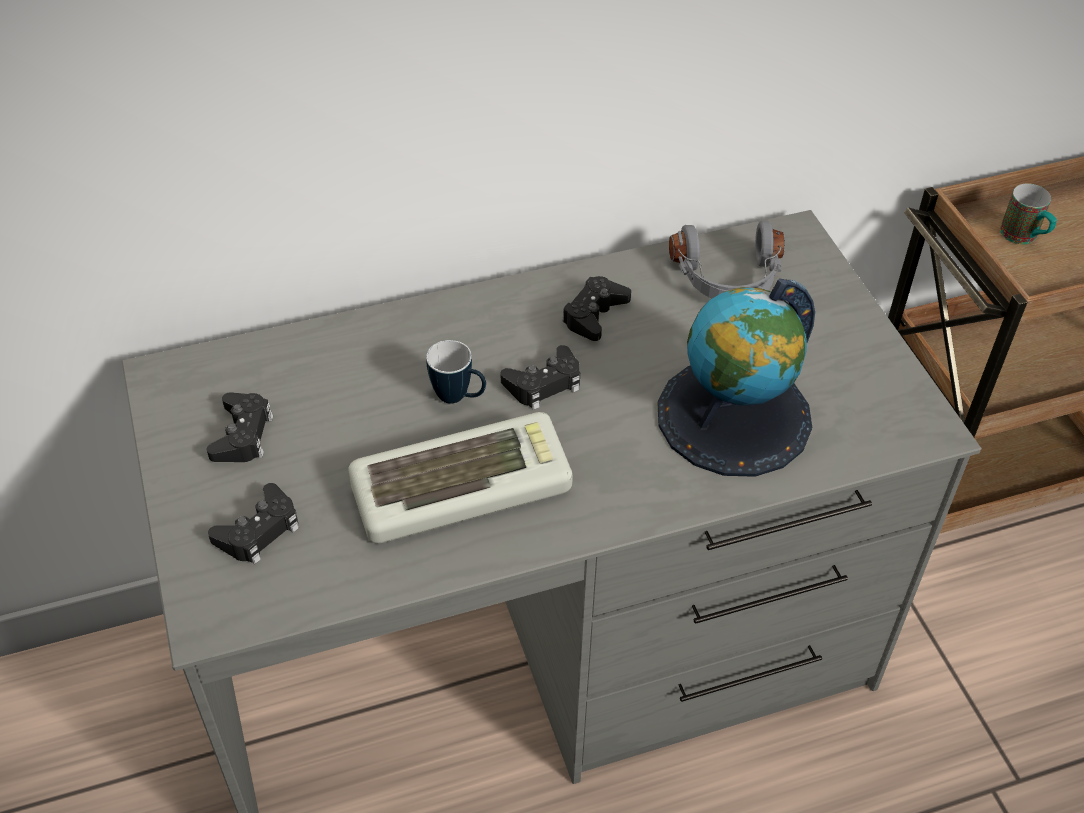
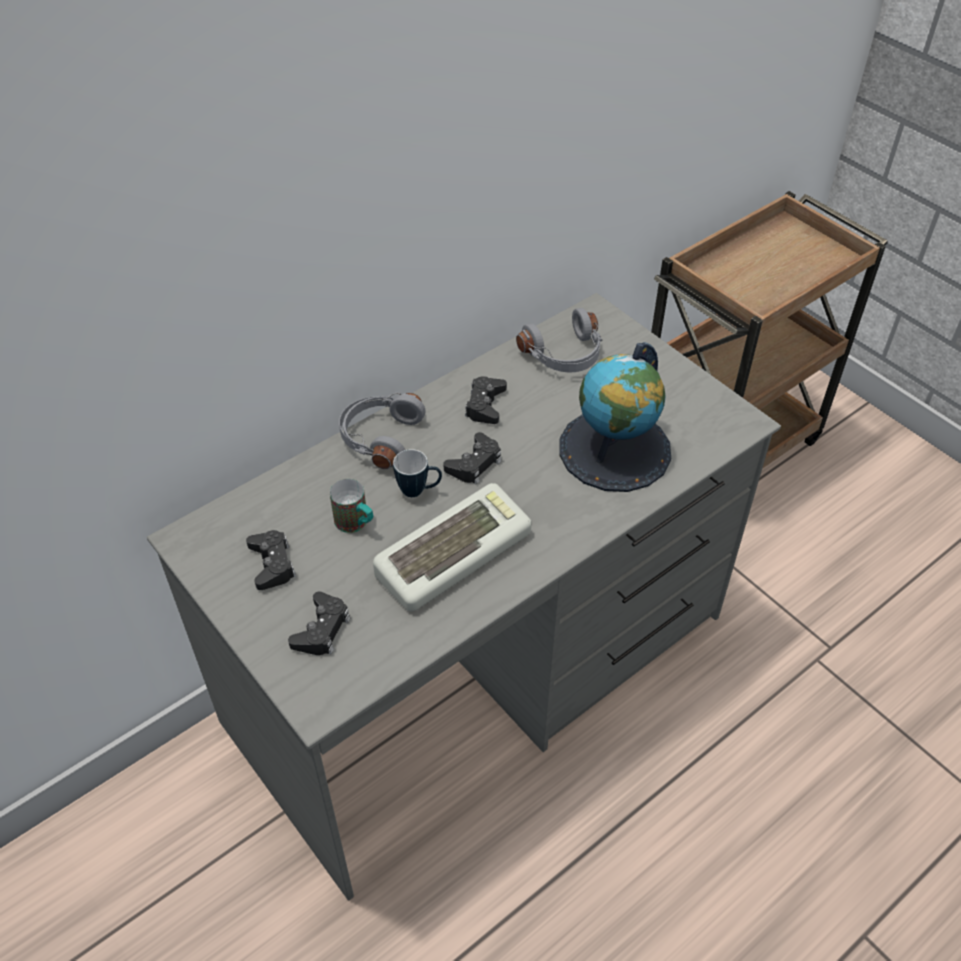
camera: 20 degrees left, 0 degrees up
(444, 319) = (379, 438): none -> grey headphones
(1024, 237) = (736, 277): mug -> mug (356, 524)

